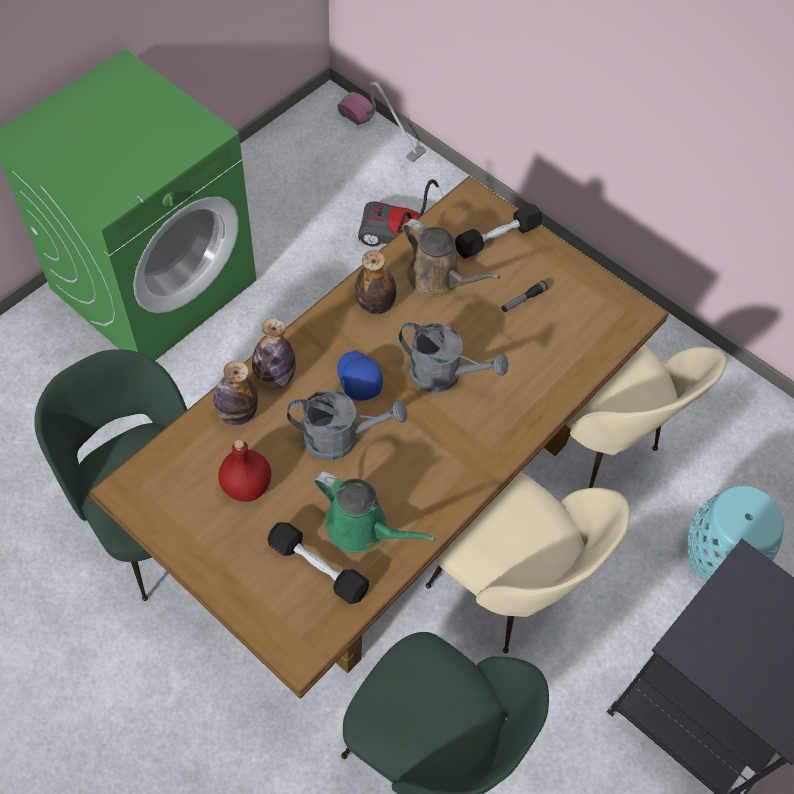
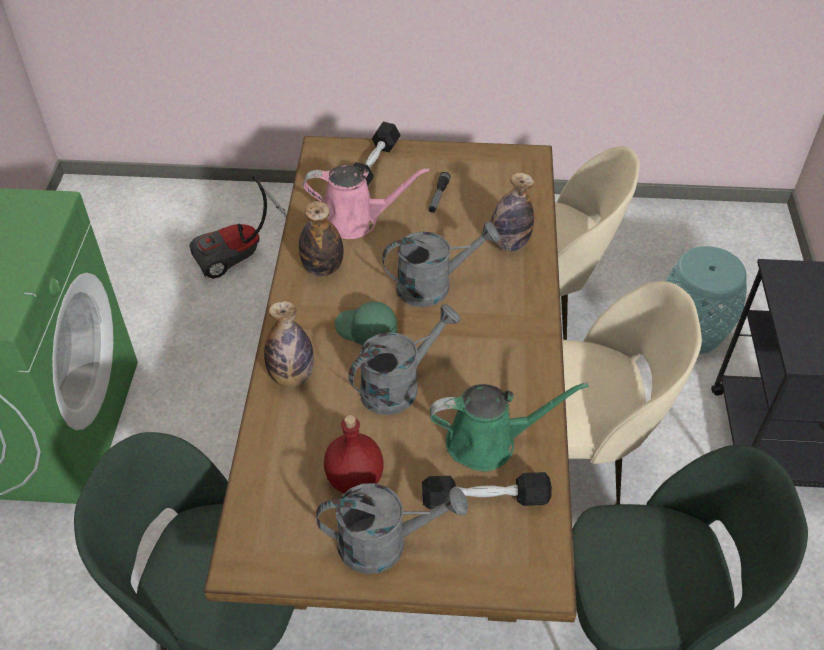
camera: 35 degrees left, 10 degrees down
(223, 547) = (385, 543): none -> grey watering can
(237, 413) = (286, 426): bottle -> bottle (509, 243)
(358, 378) = (365, 331): blue cap -> green cap
(381, 131) = (147, 188): vacuum cleaner -> none
(438, 279) = (356, 220): brown watering can -> pink watering can

